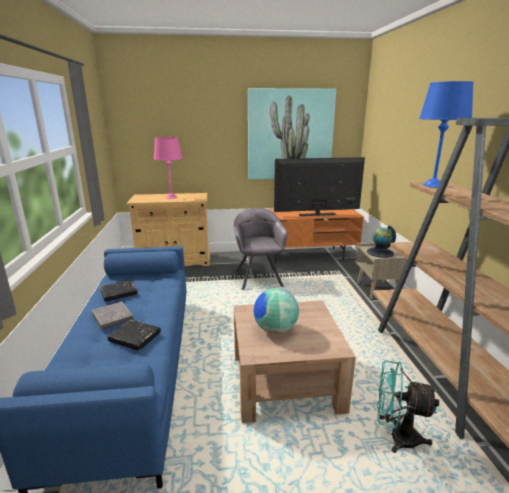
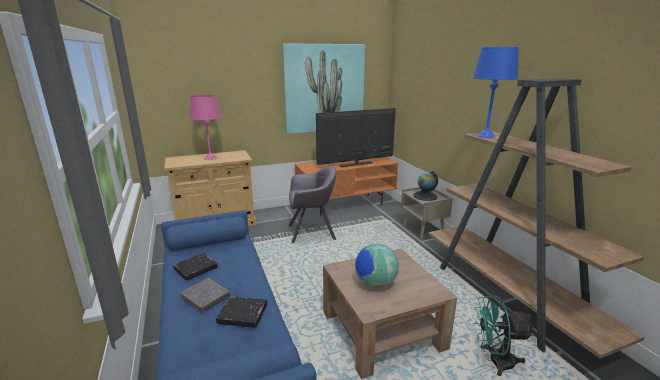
camera: 15 degrees left, 0 degrees up
(259, 278) = (312, 232): grey armchair -> grey armchair turned 105 degrees clockwise

